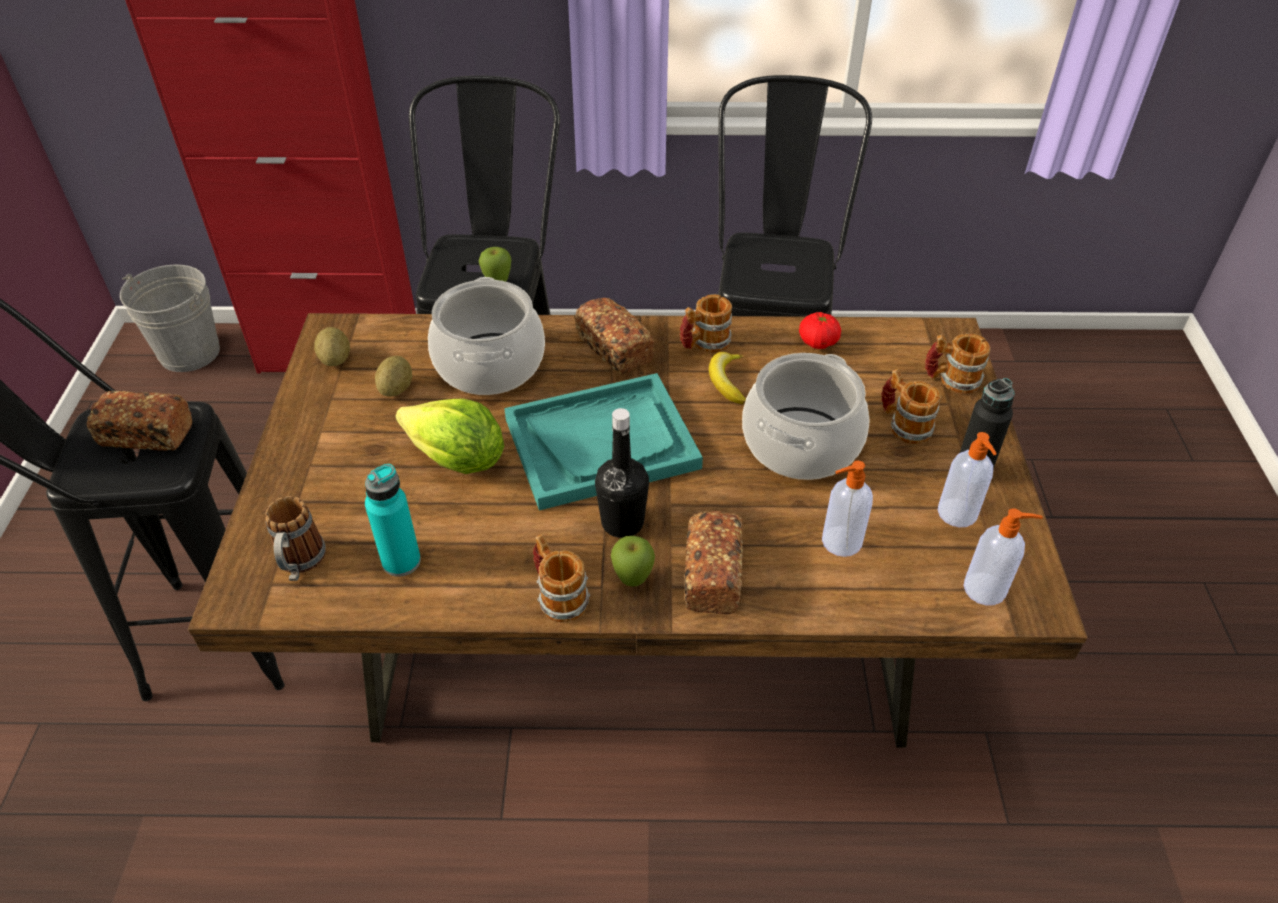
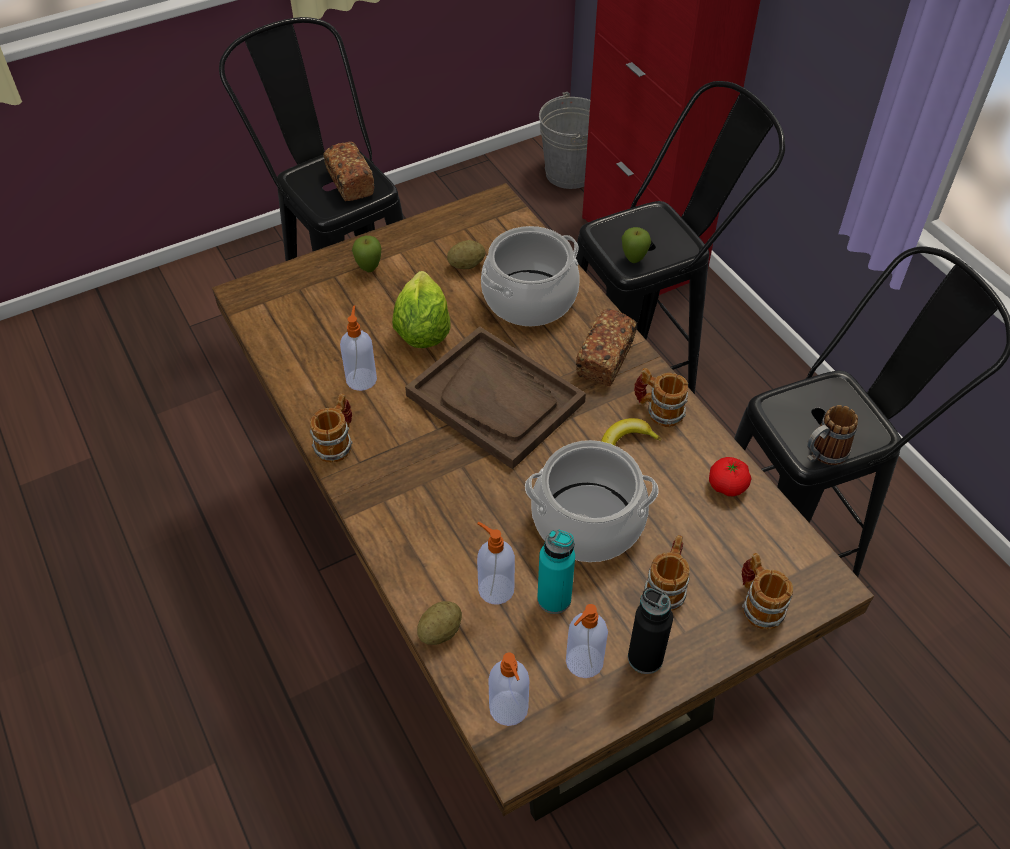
camera: 60 degrees right, 5 degrees up
(299, 564) = (285, 306): mug -> mug (822, 455)
(335, 359) = (471, 221): potato -> potato (440, 631)
(401, 561) = (317, 350): turquoise bottle -> turquoise bottle (554, 599)
(481, 538) = (361, 378): none -> soap dispenser
(602, 443) = (496, 399): turquoise tray -> brown tray
(622, 523) = (425, 446): black bottle -> none
(633, 580) = (375, 476): apple -> apple (369, 269)
(712, 575) = (409, 520): bread -> none

